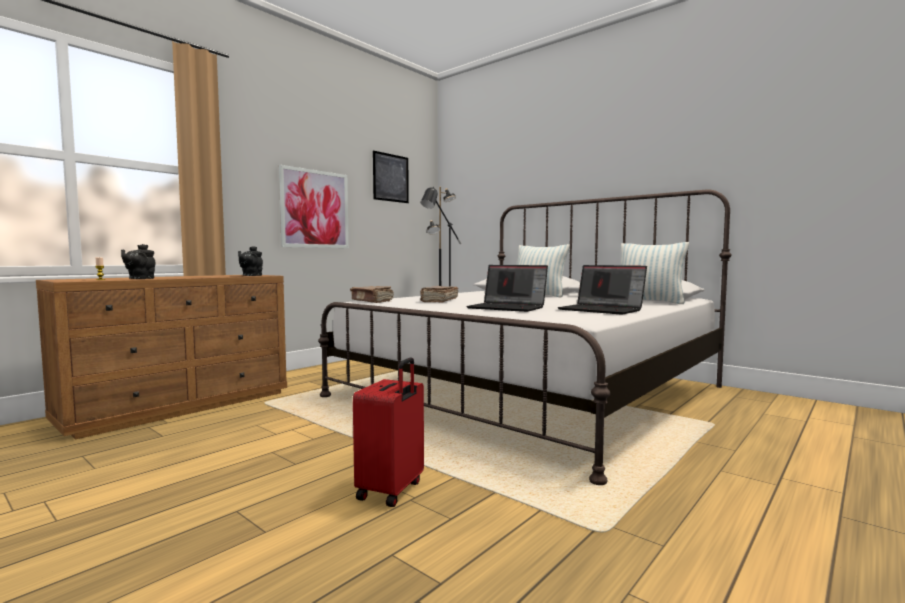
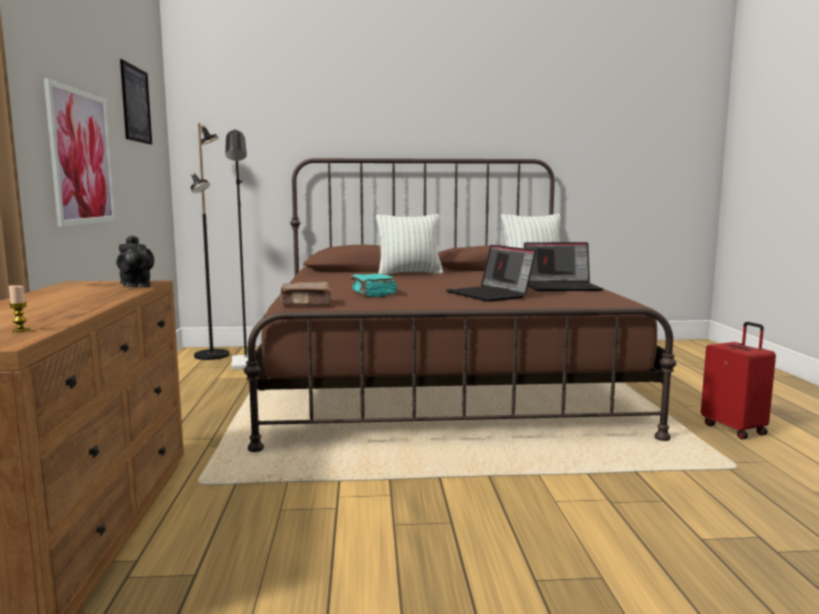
camera: 45 degrees left, 5 degrees up
(140, 278) = (58, 317): black teapot -> none
(392, 490) = (583, 502): red suitcase -> red suitcase (734, 429)
(439, 301) = (373, 294): brown book -> turquoise book
(508, 308) = (490, 295): laptop -> laptop turned 75 degrees clockwise
(529, 391) = (438, 383): white bed -> brown bed

